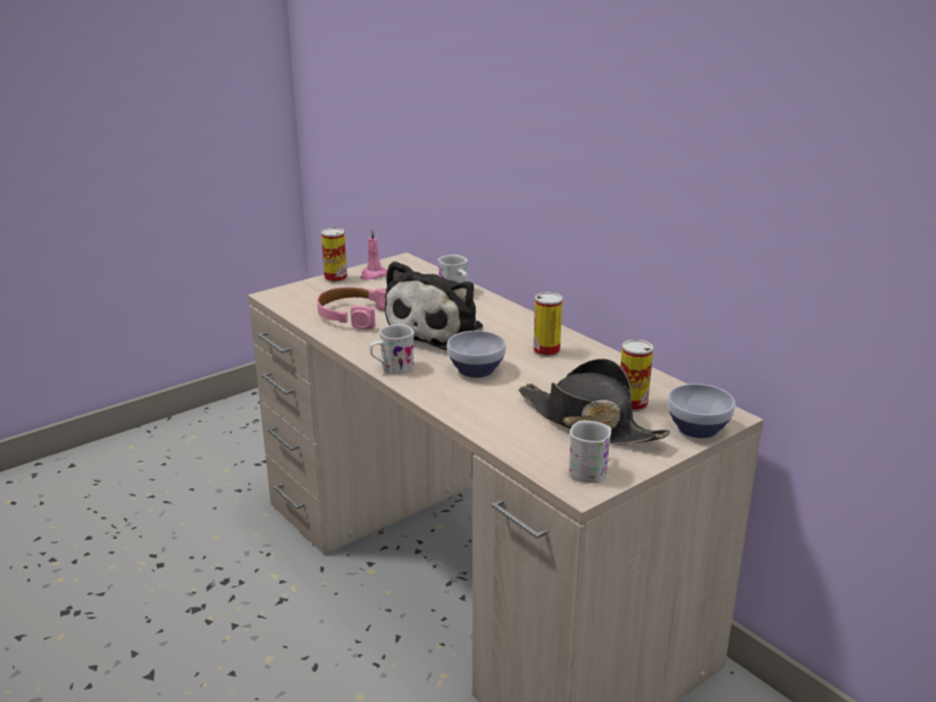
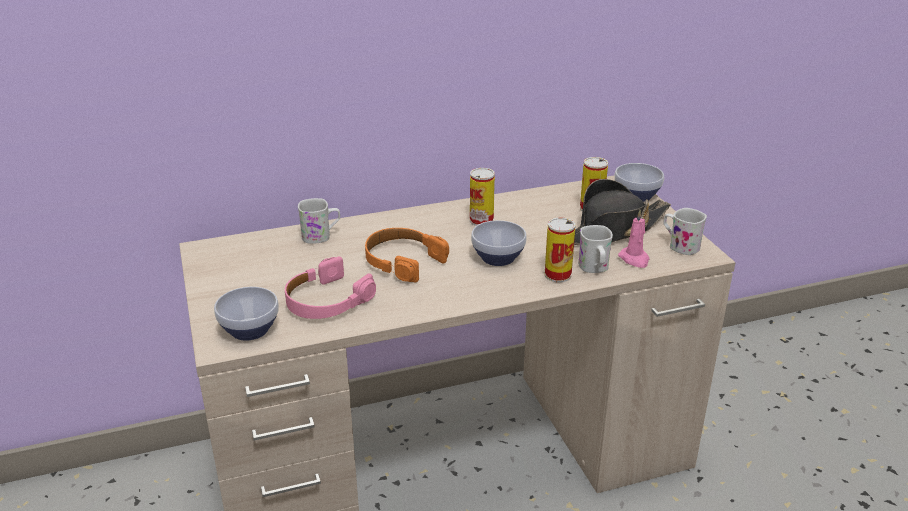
camera: 70 degrees left, 5 degrees up
(299, 300) = (251, 330): none -> bowl
(335, 278) = (210, 297): can -> can (557, 275)
(373, 275) = (226, 273): pink candle -> pink candle (634, 259)
(392, 368) = (469, 298): white mug -> white mug (594, 268)
(437, 331) = (403, 261): plush toy -> orange headphones

